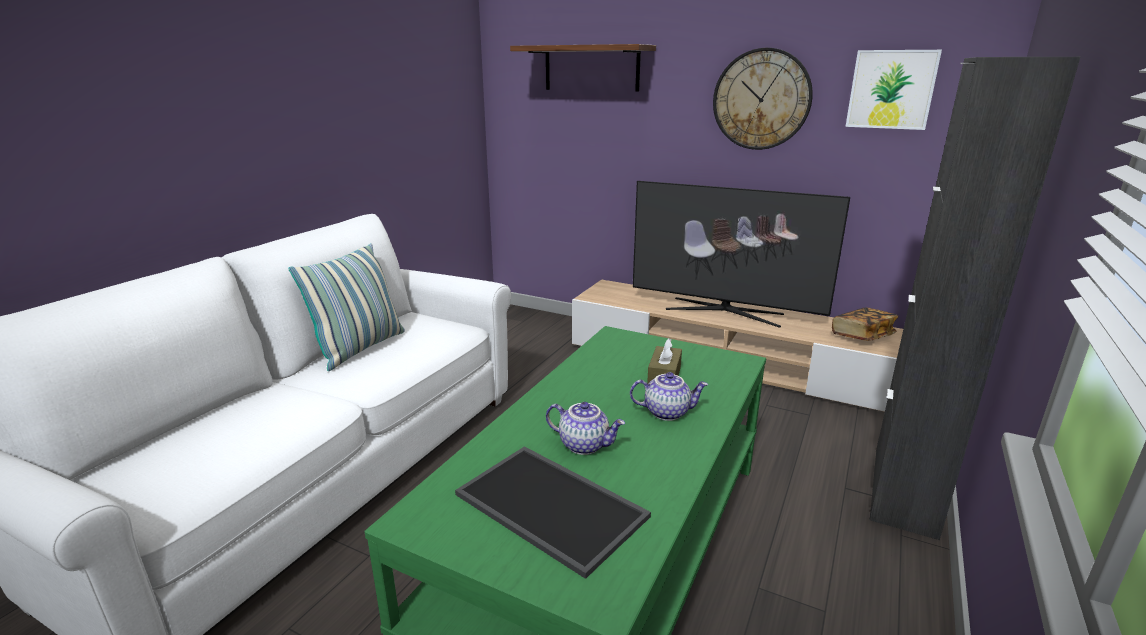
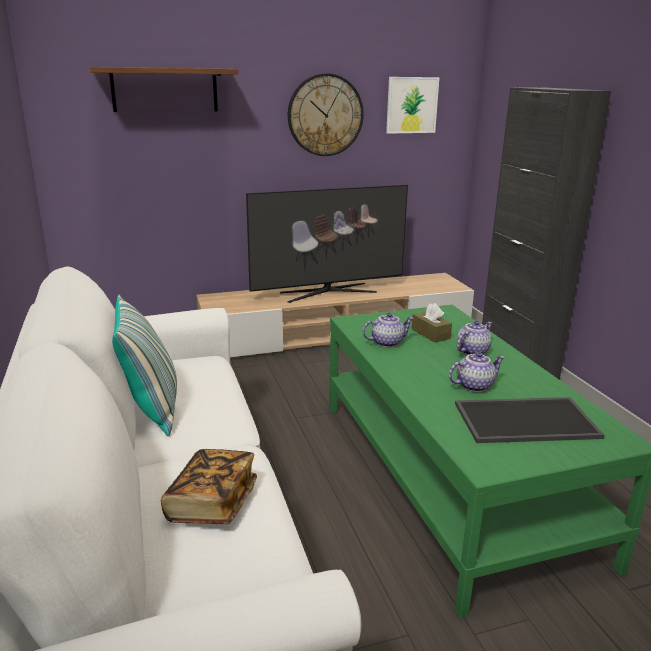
camera: 45 degrees left, 0 degrees up
(600, 367) = (387, 342): none -> teapot
(862, 336) = (424, 284): book -> book (212, 503)

